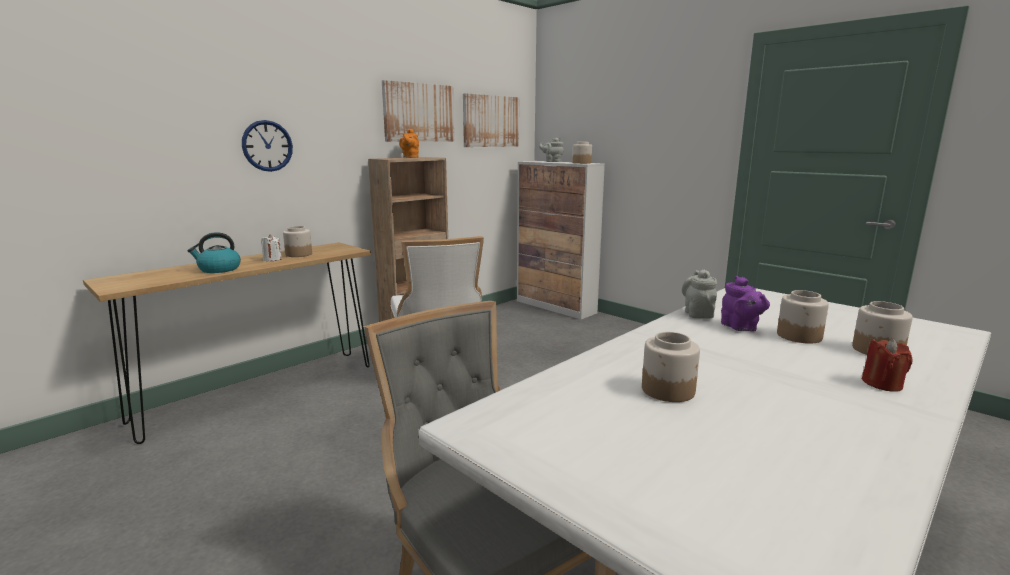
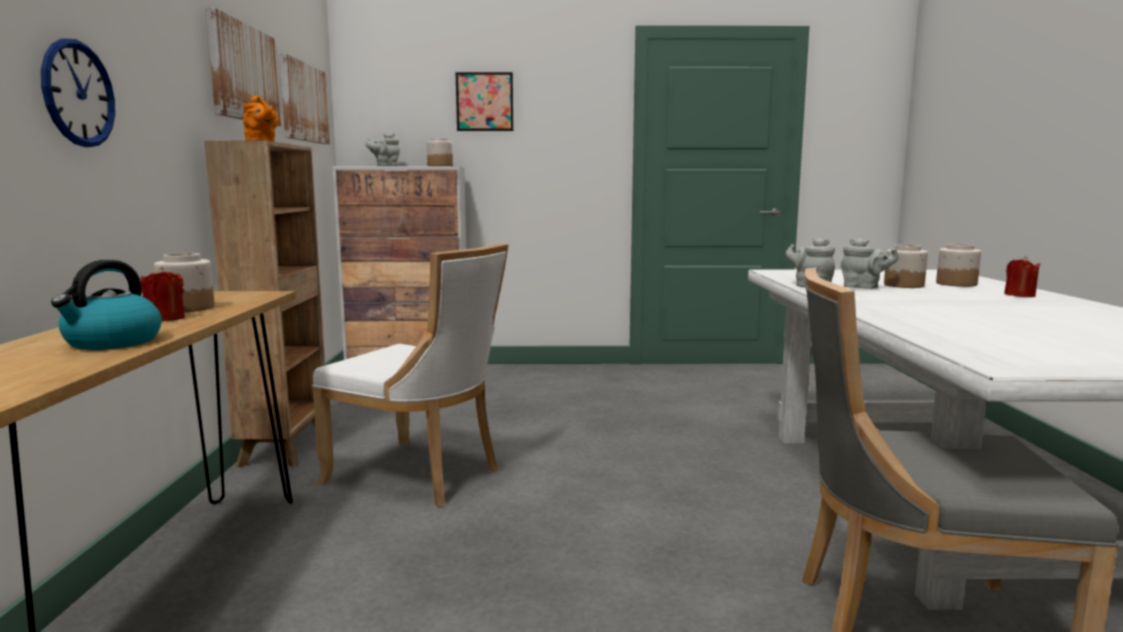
camera: 45 degrees left, 5 degrees down
(272, 259) = (165, 319): white candle -> red candle
(624, 111) = (484, 101): none -> picture
(668, 390) = (981, 320): jar -> none
(740, 328) = (863, 287): purple teapot -> grey teapot

